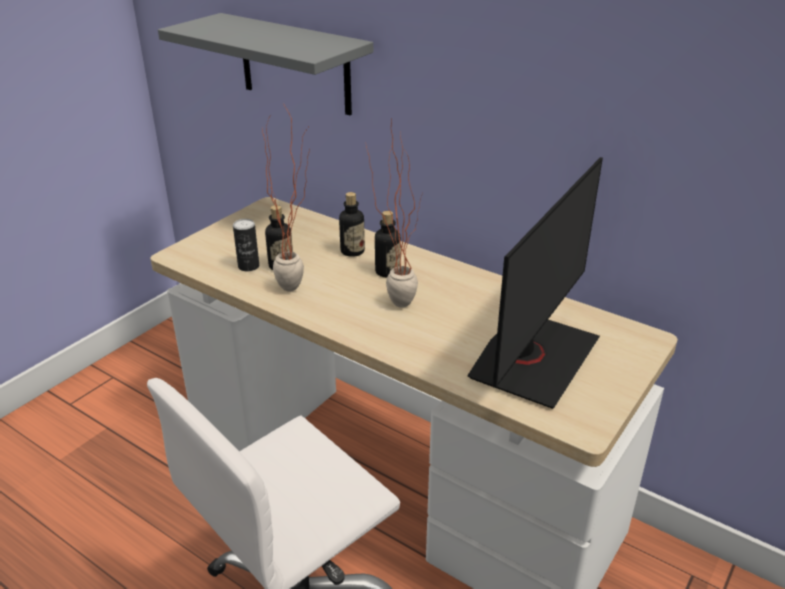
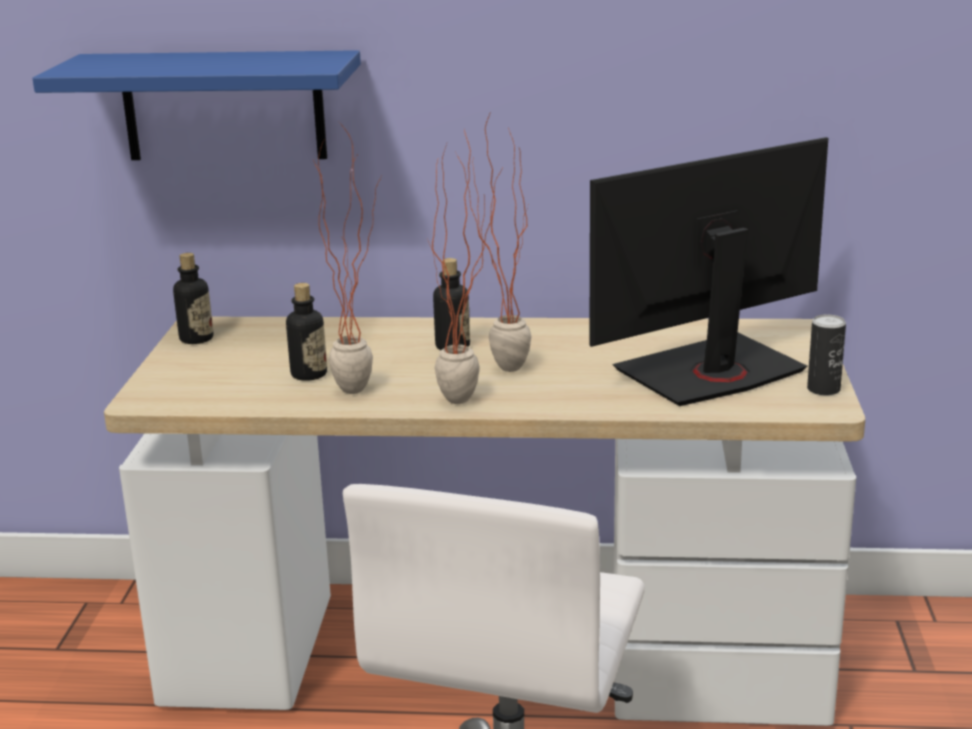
camera: 30 degrees left, 10 degrees down
(248, 266) = (265, 386): can -> can (823, 389)
(295, 64) = (223, 106): grey shelf -> blue shelf
(346, 324) = (472, 402): none -> potted plant
(352, 251) = (381, 339): bottle -> bottle (196, 339)
(532, 358) = (711, 372): monitor -> monitor turned 120 degrees counterclockwise

